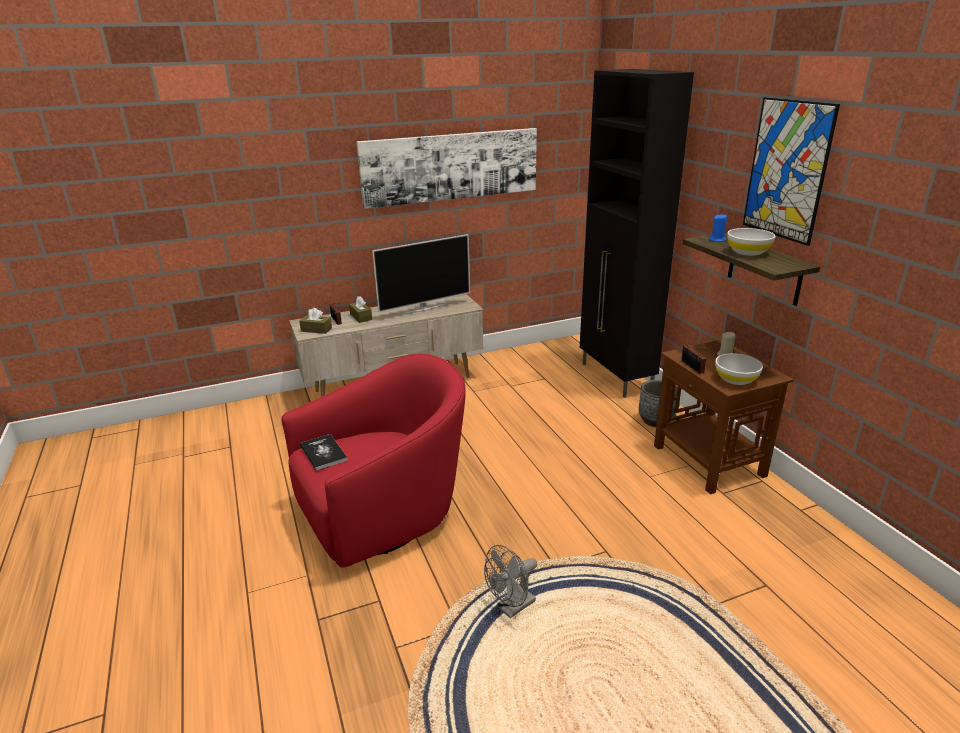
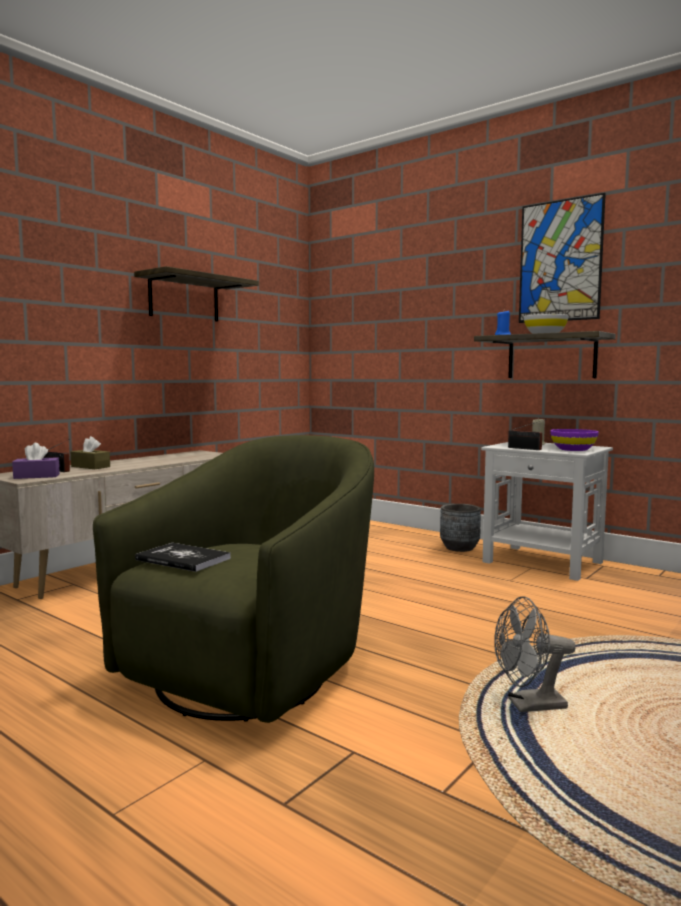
camera: 30 degrees left, 20 degrees down
(316, 330) = (37, 476): brown tissue box -> purple tissue box
(385, 515) = (255, 670): red armchair -> green armchair
(424, 308) = (168, 458): television -> none
(451, 166) = (184, 298): picture -> shelf
(511, 608) = (529, 706): grey fan -> grey fan turned 60 degrees clockwise
(616, 377) = (382, 529): black cabinet -> none
(709, 461) = (544, 562): brown side table -> white side table
(736, 379) = (573, 449): white bowl -> purple bowl

